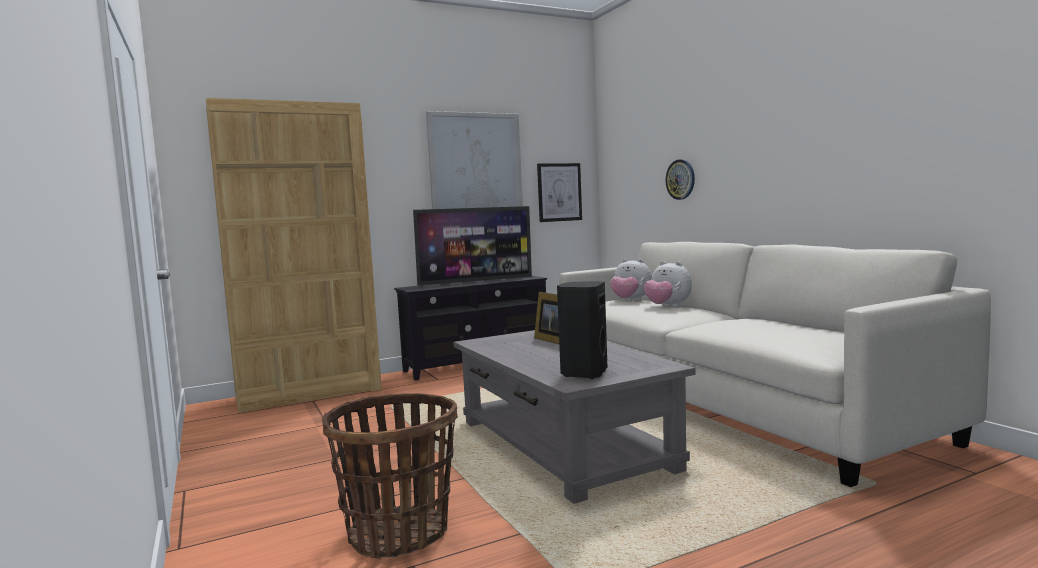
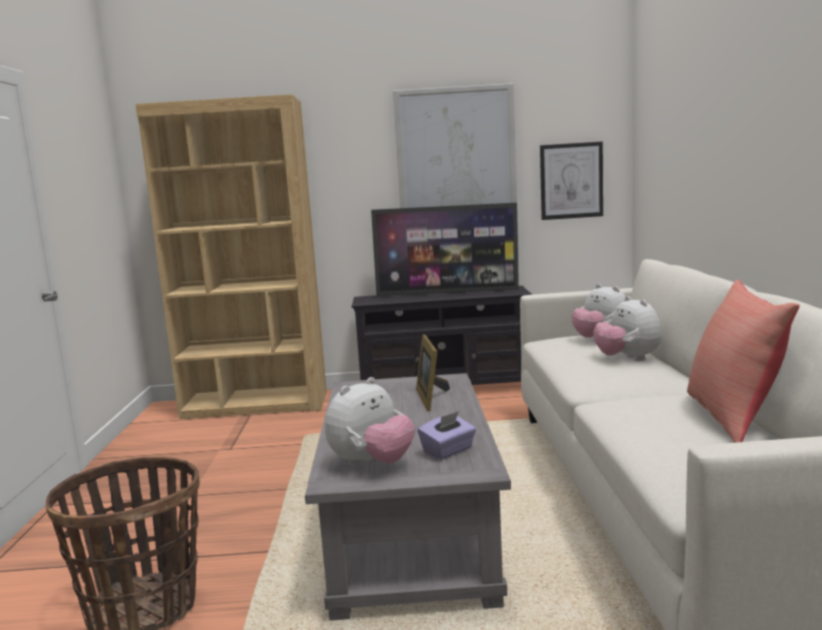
camera: 25 degrees right, 5 degrees up
(583, 373) = (372, 464): black speaker -> plush toy
(625, 361) = (448, 451): none -> purple tissue box
(680, 179) = (702, 172): wall clock -> none
(784, 322) = (733, 417): none -> red pillow

